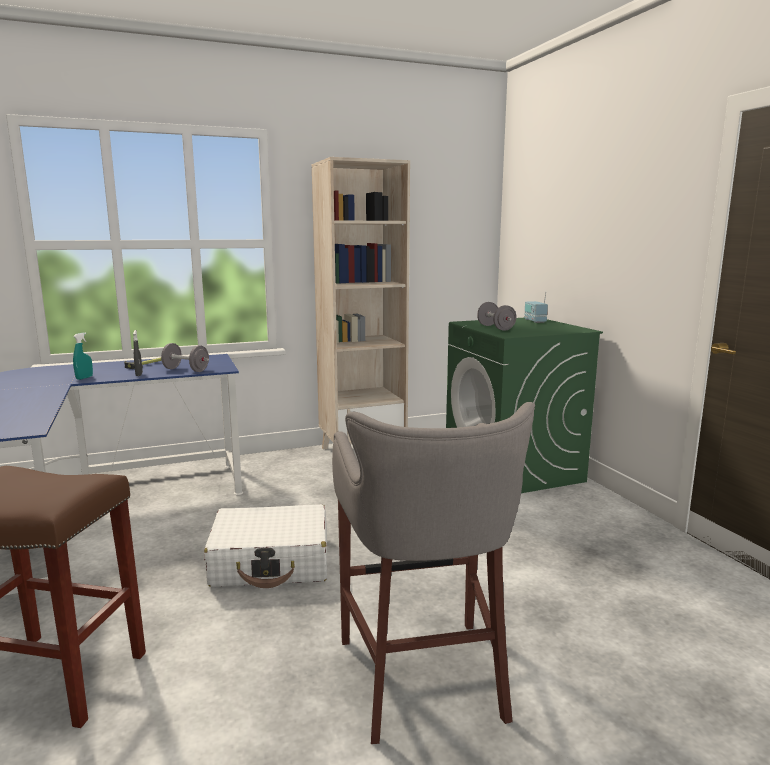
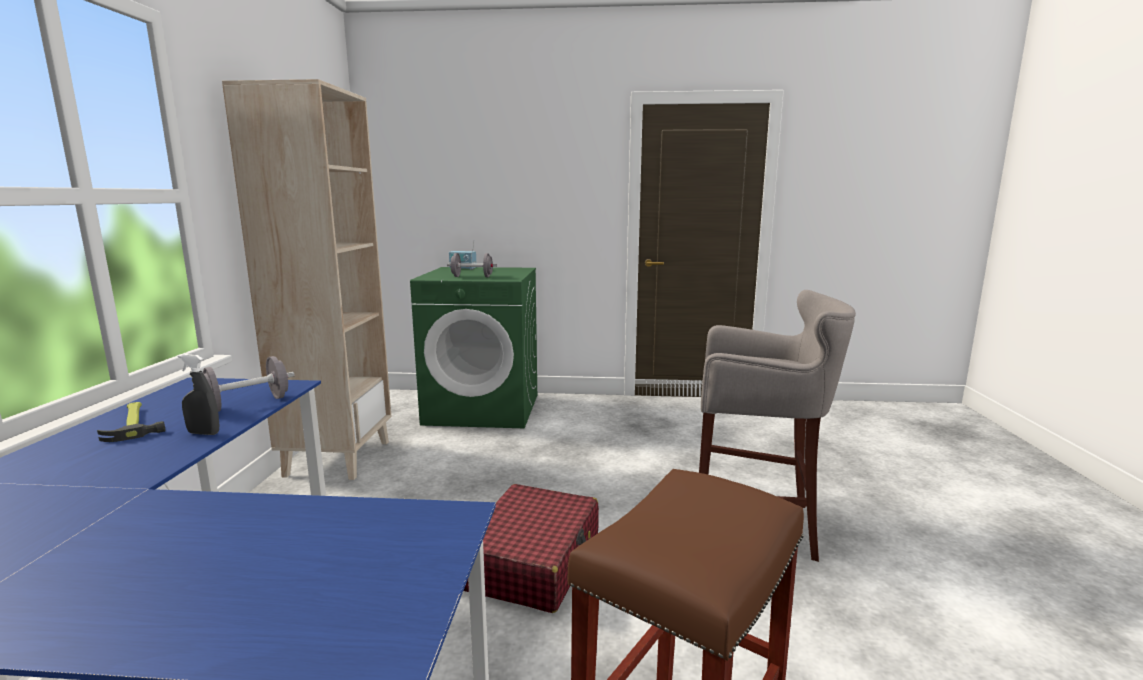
camera: 65 degrees left, 0 degrees up
(84, 378) = (123, 476): turquoise spray bottle -> none
(271, 562) = (533, 562): white suitcase -> red suitcase

